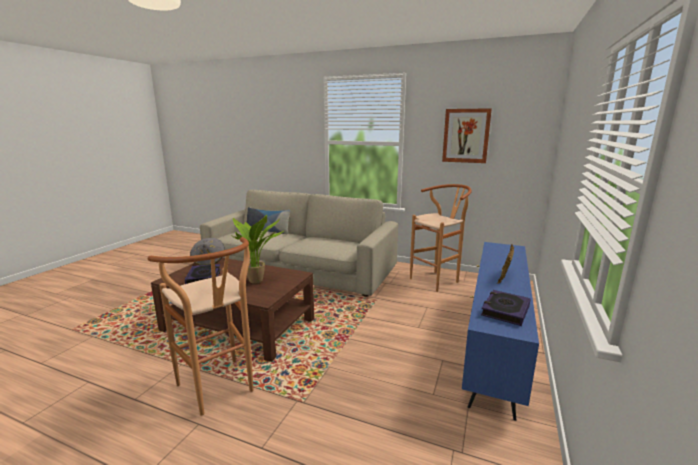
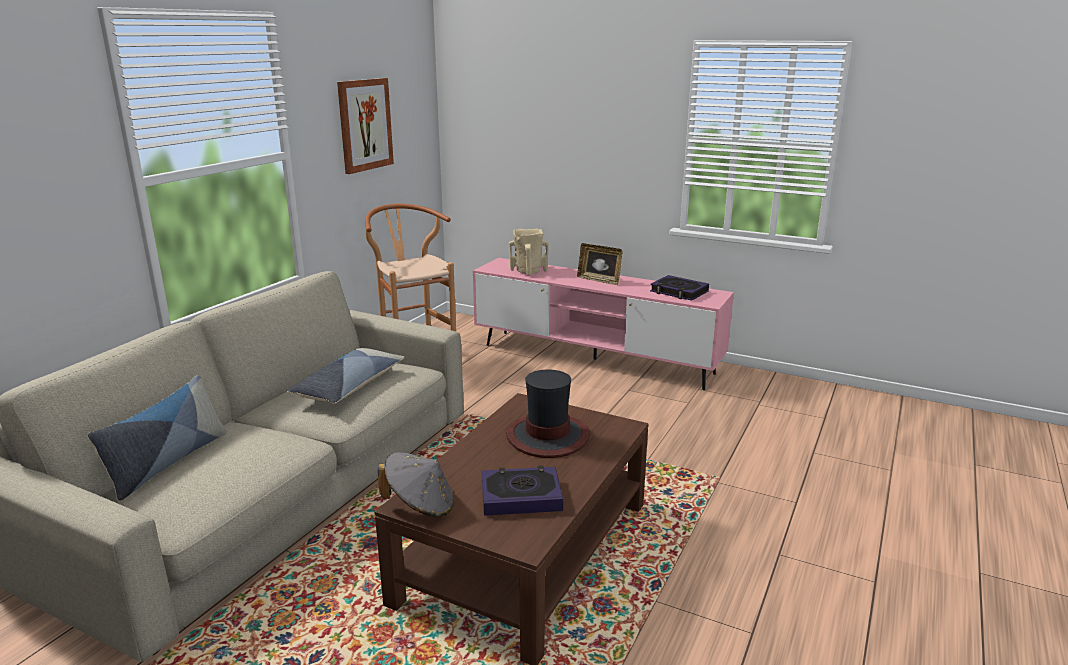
camera: 85 degrees left, 5 degrees up
(220, 391) = (713, 546): brown stool -> none
(258, 281) = (548, 436): potted plant -> hat
(324, 243) = (349, 386): none -> pillow
(494, 342) = (594, 359): blue tv stand -> pink tv stand
(499, 255) = (528, 271): none -> beige vase

